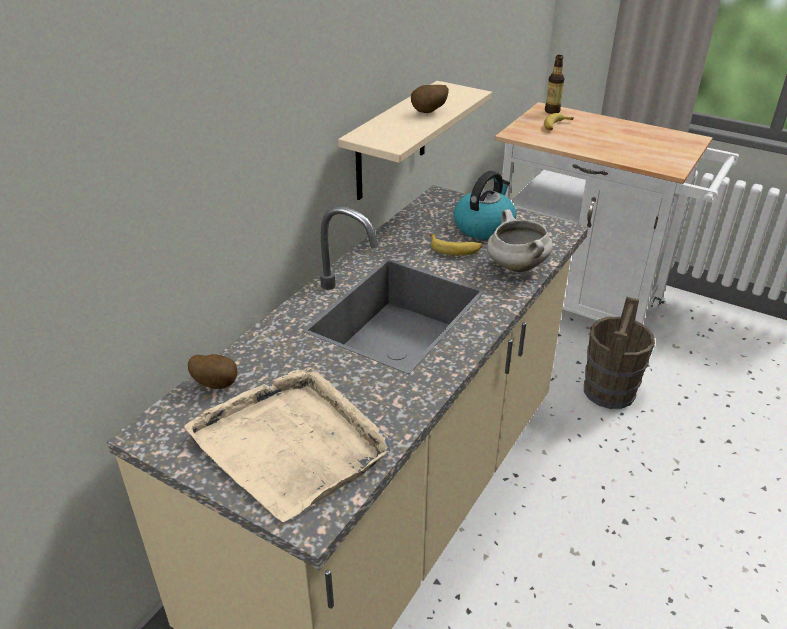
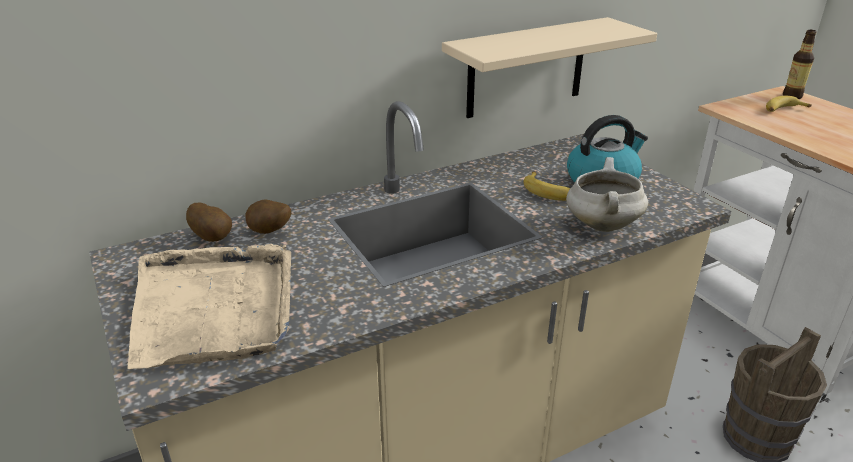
camera: 30 degrees right, 5 degrees down
(429, 112) = (561, 38): potato -> potato (269, 233)

